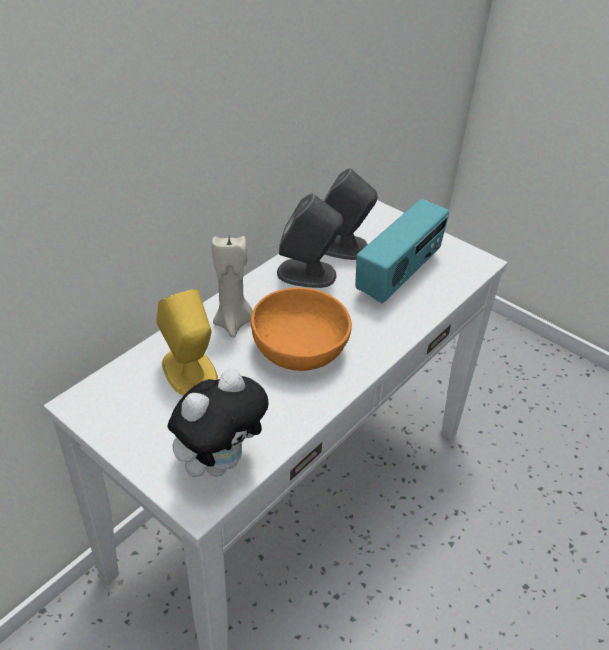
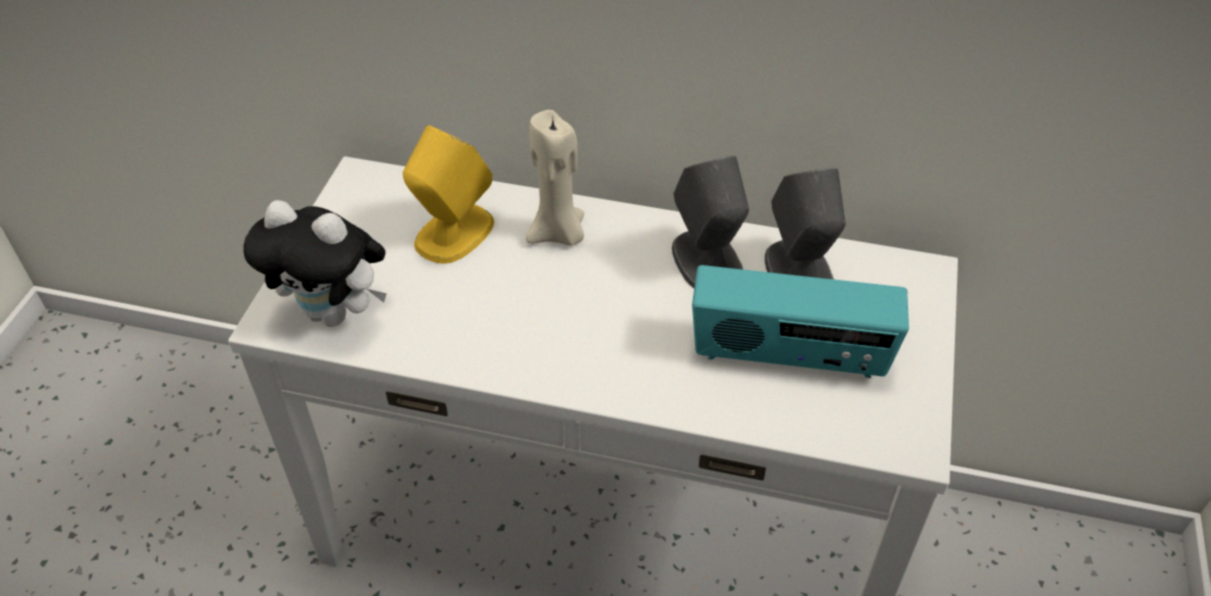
camera: 65 degrees right, 5 degrees up
(300, 348) = (556, 310): orange bowl -> none

